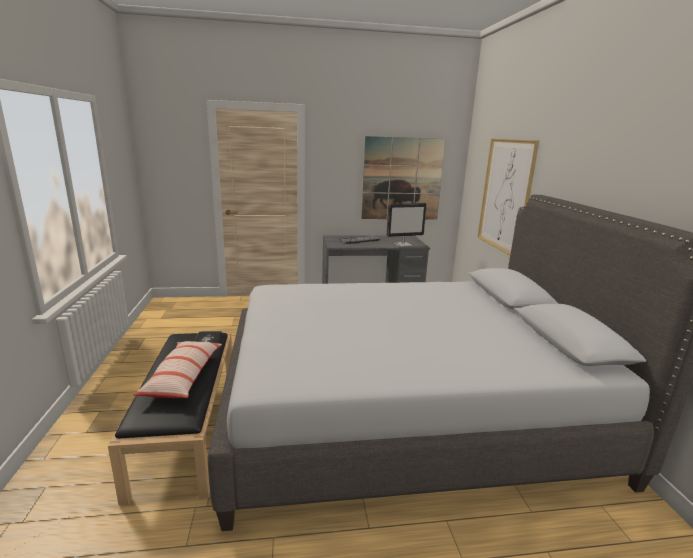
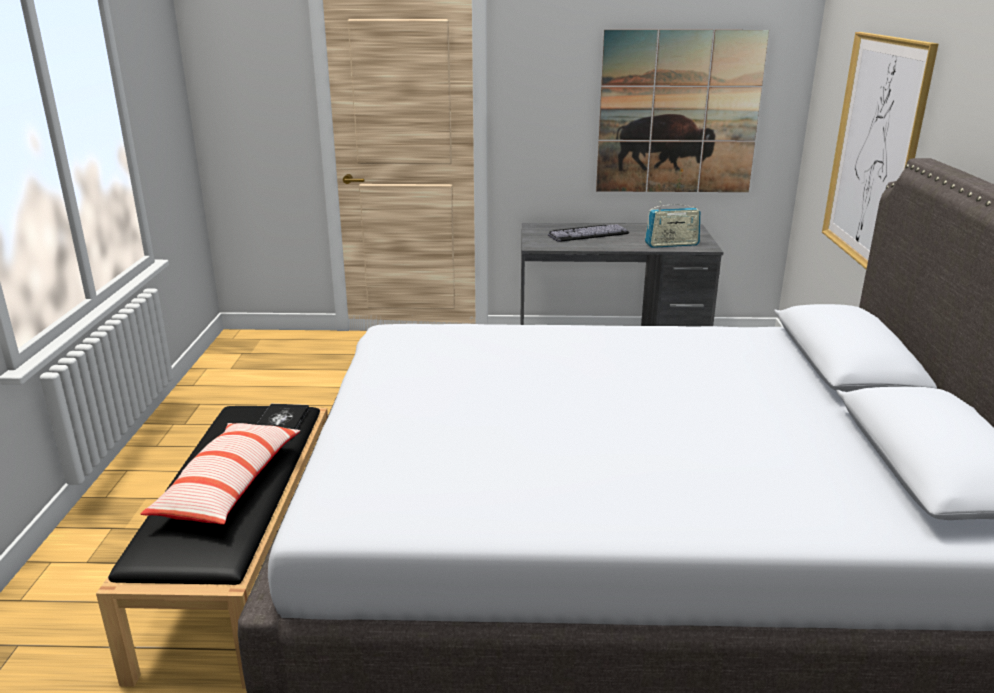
camera: 10 degrees right, 5 degrees up
(403, 245) = (671, 244): monitor -> radio

